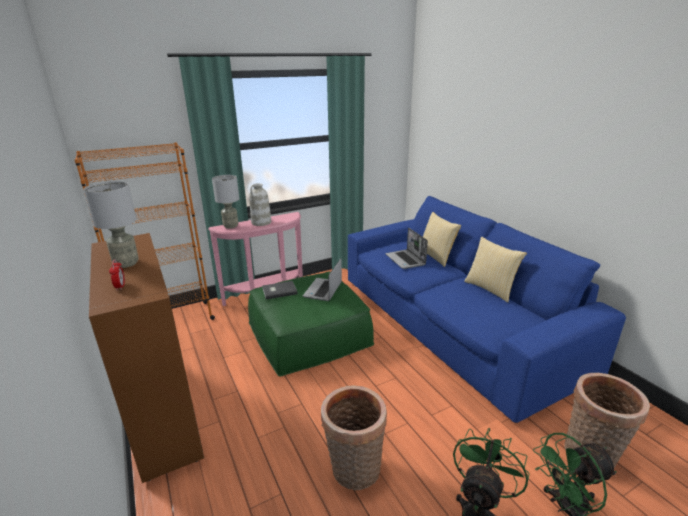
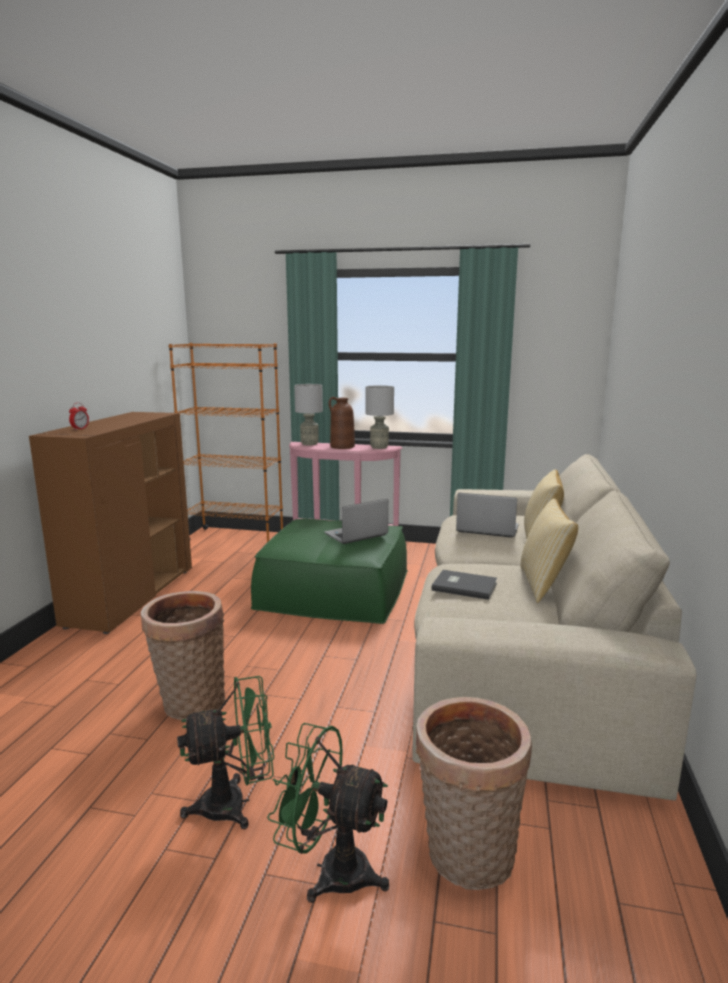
camera: 40 degrees right, 10 degrees down
(126, 264) = (116, 422): grey table lamp -> grey table lamp (379, 447)
(261, 223) = (342, 446): white vase -> brown vase
(279, 291) = (314, 523): grey book -> grey book (464, 586)
(405, 260) = (486, 529): laptop -> laptop turned 90 degrees clockwise
(451, 322) = (521, 642): blue sofa -> beige sofa

